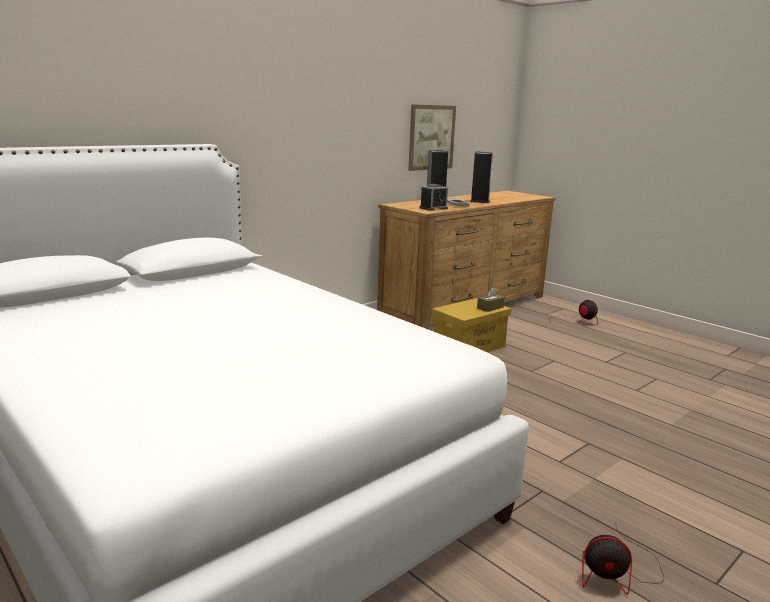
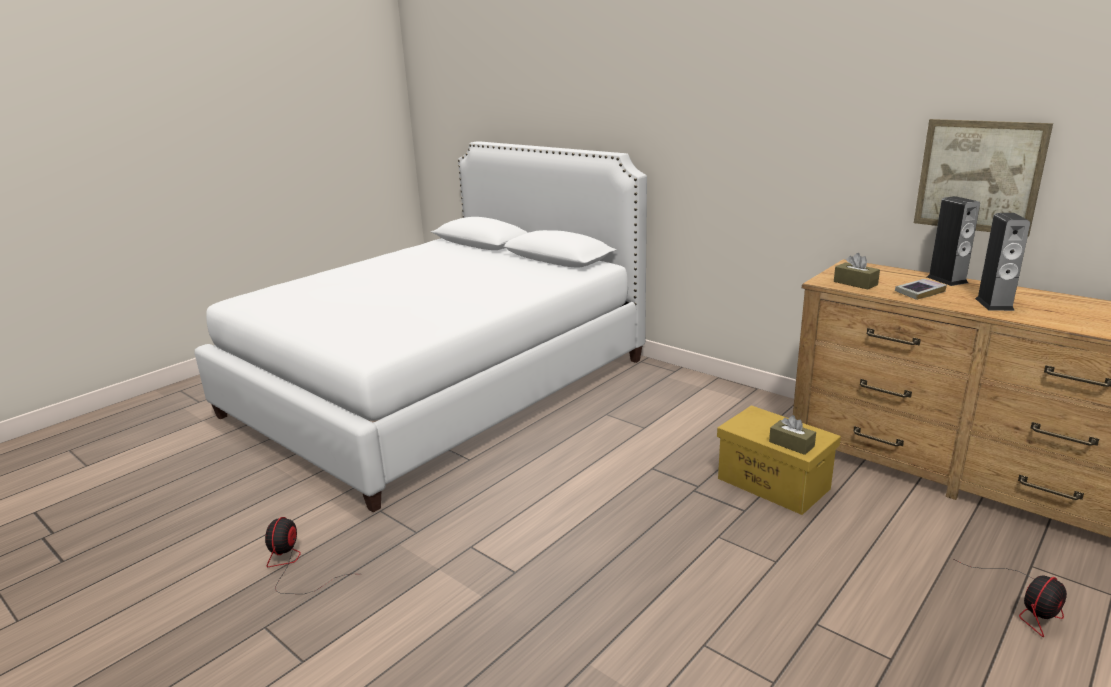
camera: 85 degrees right, 5 degrees up
(433, 208) = (855, 283): alarm clock -> brown tissue box

